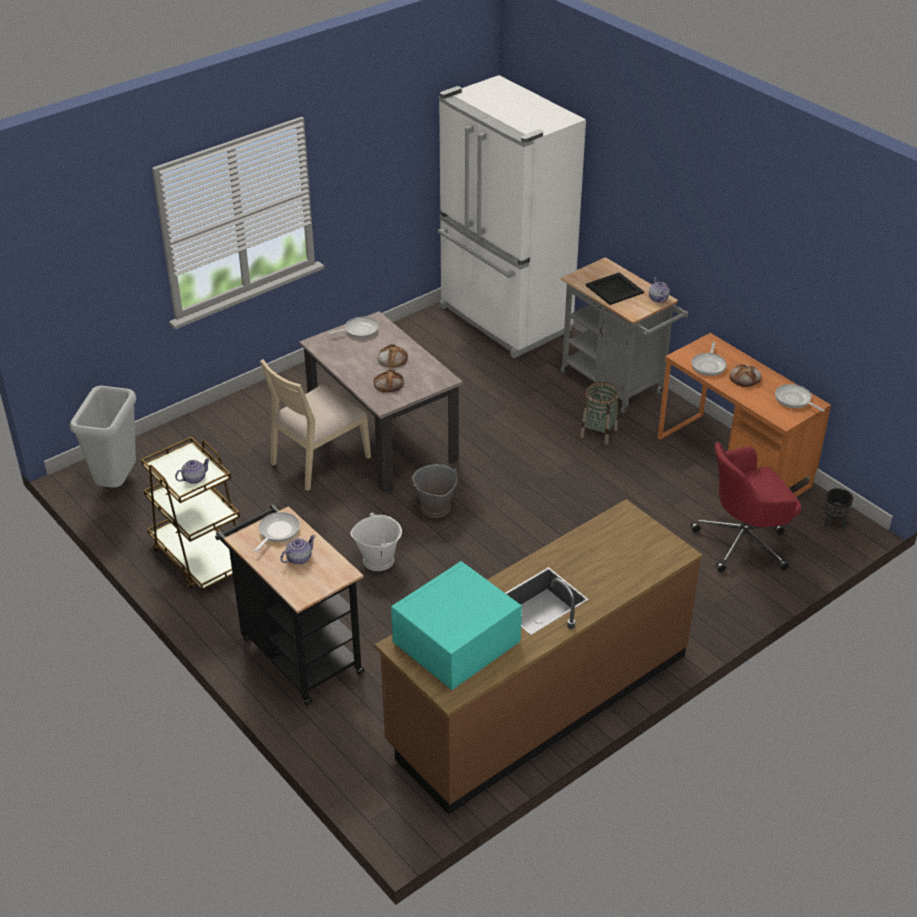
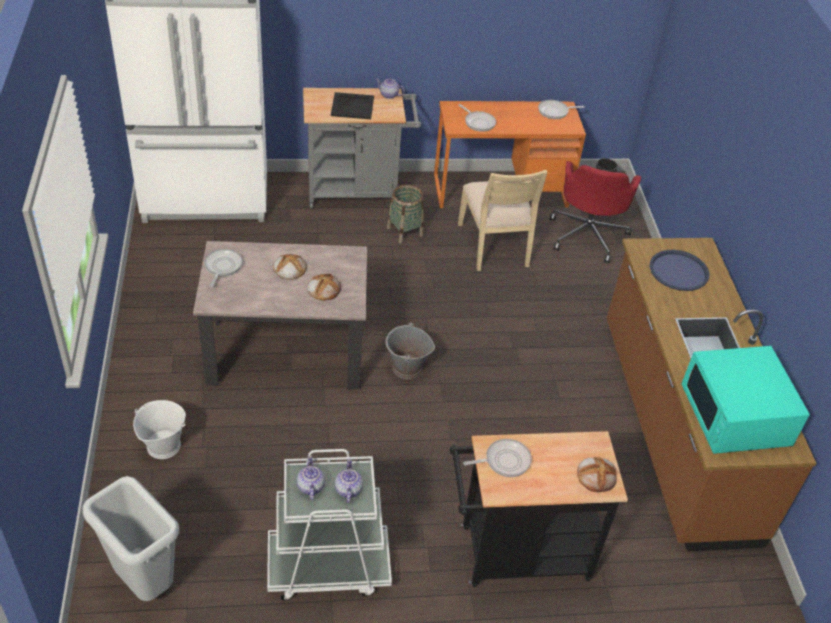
camera: 60 degrees left, 5 degrees up
(199, 558) = (328, 567): brown cart -> white cart
(277, 531) = (504, 461): frying pan -> frying pan turned 105 degrees clockwise
(298, 558) = (554, 464): teapot -> teapot (310, 487)
(319, 459) = (269, 408): beige chair -> beige chair (494, 245)
(378, 559) = (441, 438): white bucket -> white bucket (163, 445)
(620, 548) = (678, 271): none -> blue tray
(745, 378) = (509, 116): bread -> bread (596, 476)

